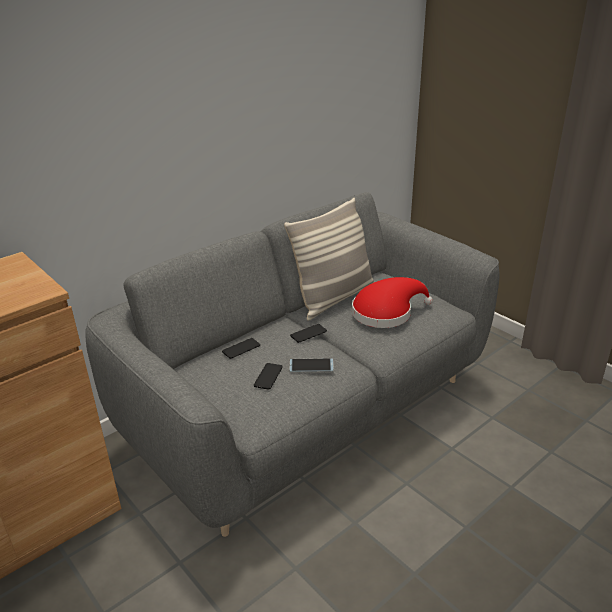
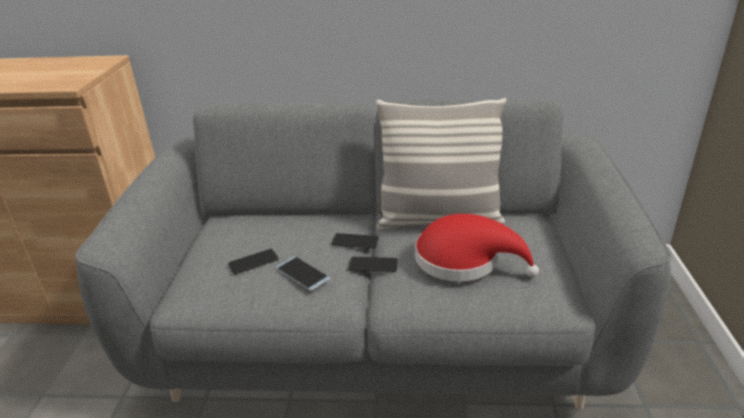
camera: 45 degrees right, 0 degrees up
(241, 348) = (279, 224): phone -> phone (373, 265)

